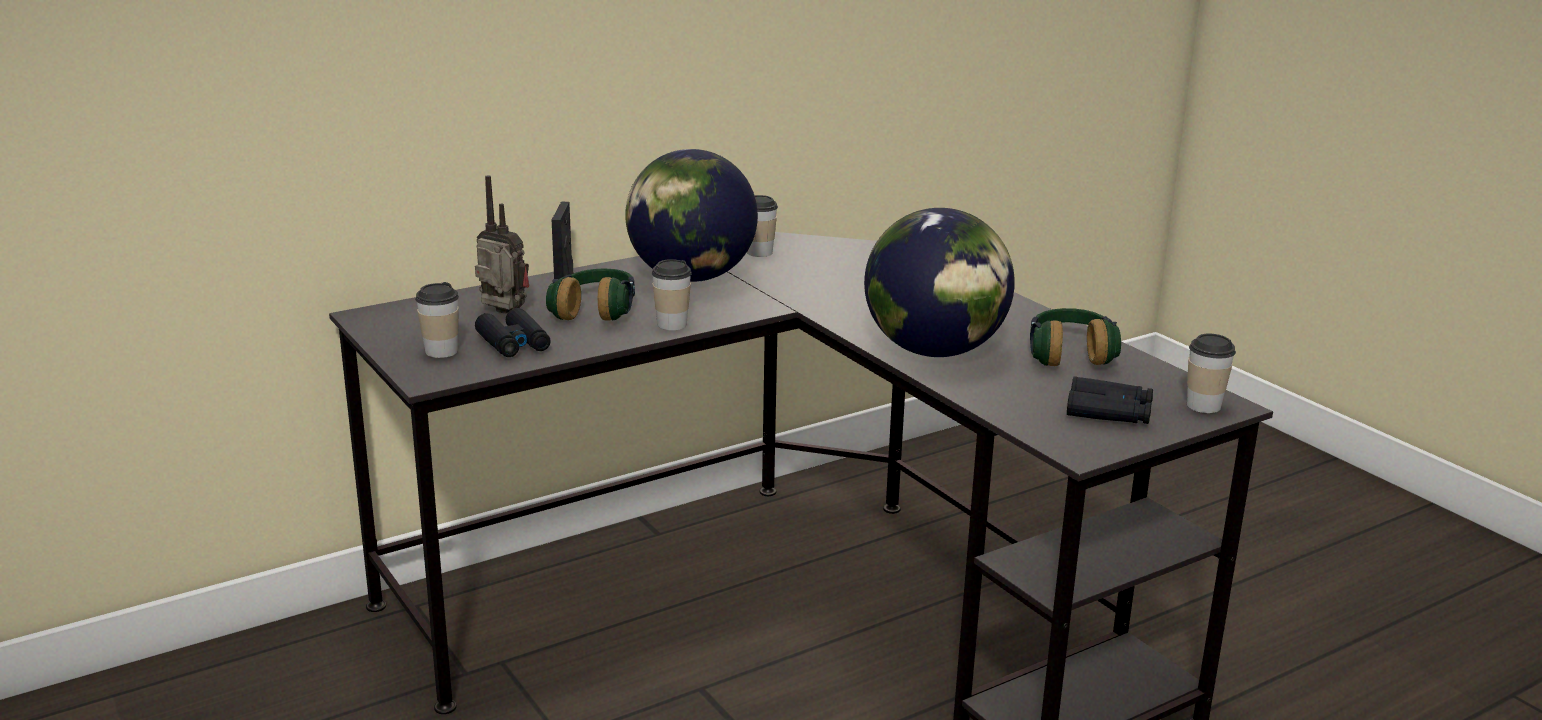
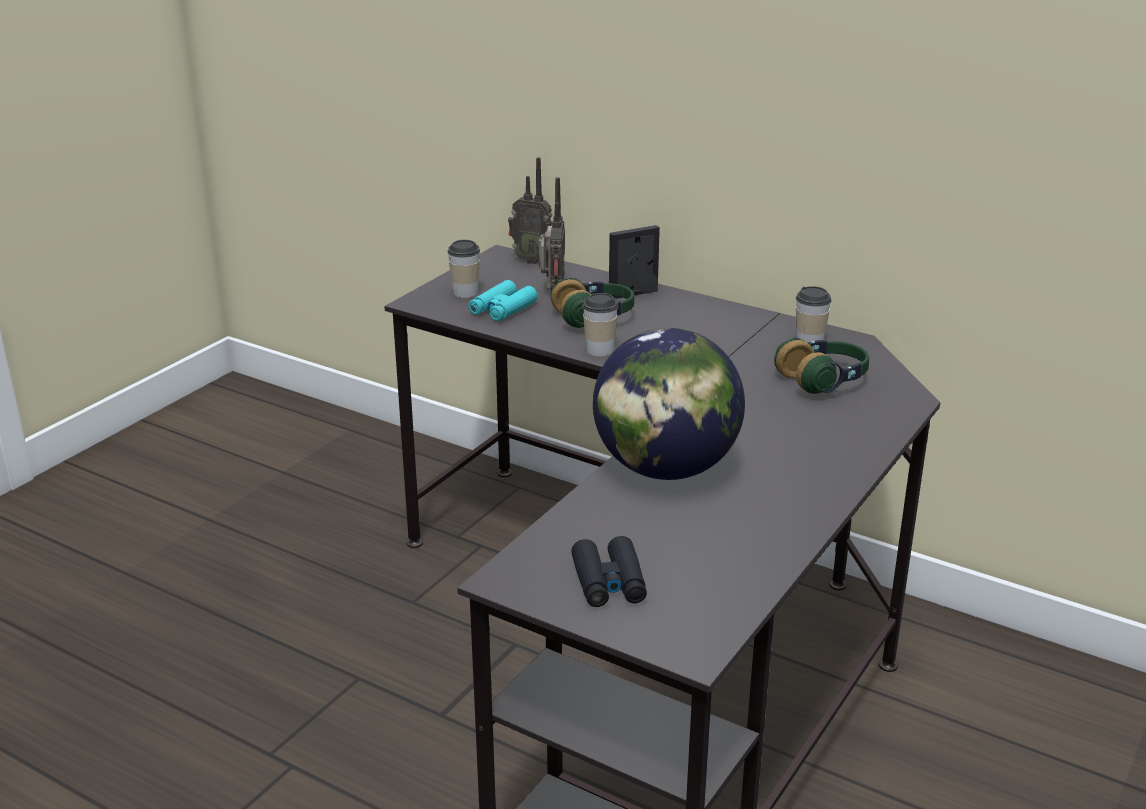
camera: 65 degrees right, 5 degrees up
(406, 305) = (532, 260): none -> radio
(513, 343) = (502, 309): black binoculars -> turquoise binoculars
(690, 277) = (710, 332): globe -> none
(1069, 354) = (734, 539): headphones -> headphones (823, 381)
(1203, 405) = (678, 637): cup -> none

